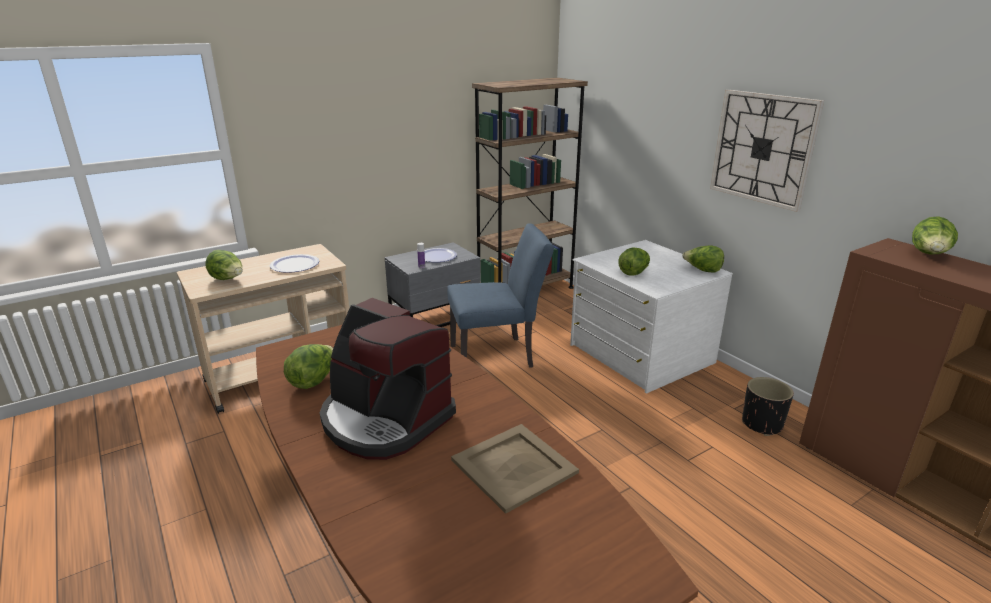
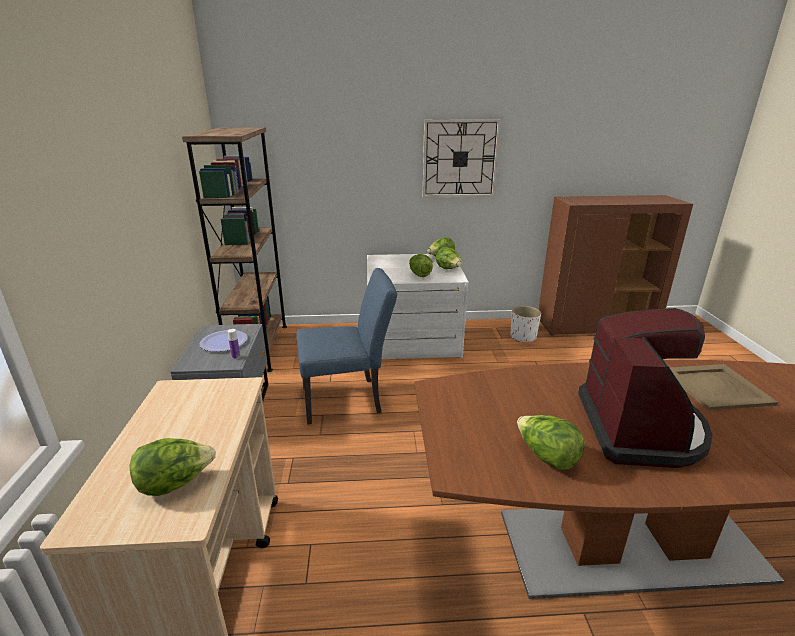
camera: 60 degrees left, 0 degrees up
(295, 265) = (207, 412): plate -> none
(385, 419) = (640, 428): coffee machine -> coffee machine turned 60 degrees counterclockwise
(498, 355) = (348, 399): blue chair -> blue chair turned 60 degrees clockwise
(762, 424) = (523, 337): black planter -> white planter
(929, 255) = (586, 198): lettuce -> lettuce (448, 269)

